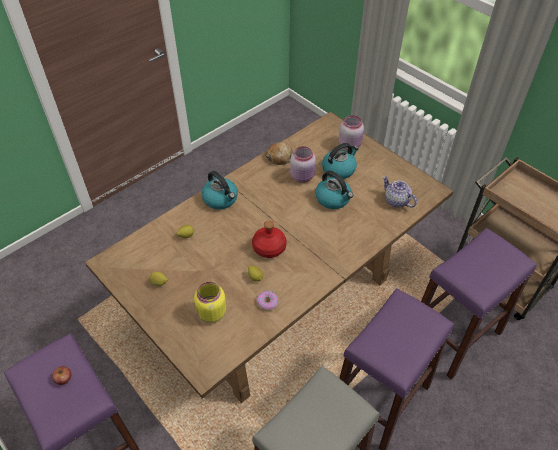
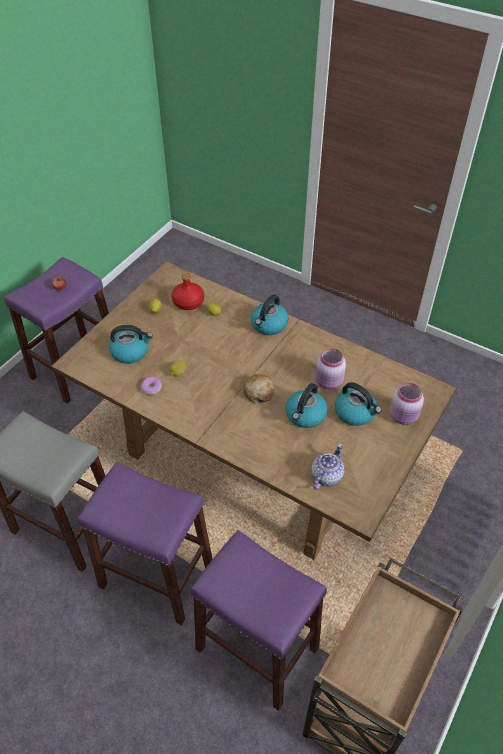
camera: 75 degrees right, 0 degrees up
(211, 313) = (130, 352): yellow jar -> kettle
(269, 247) = (218, 375): red bottle -> red bottle (188, 302)
(279, 157) = (350, 357): bread -> bread (259, 392)

